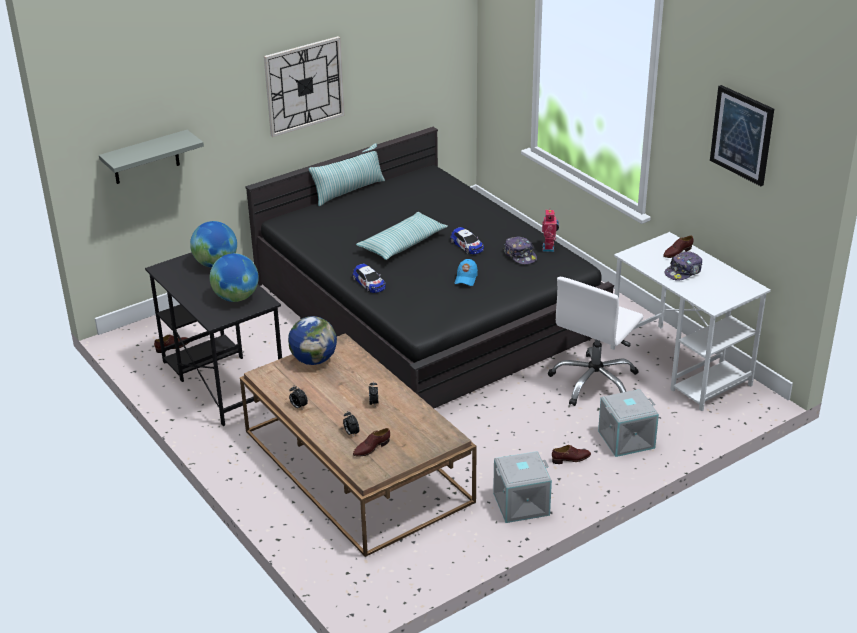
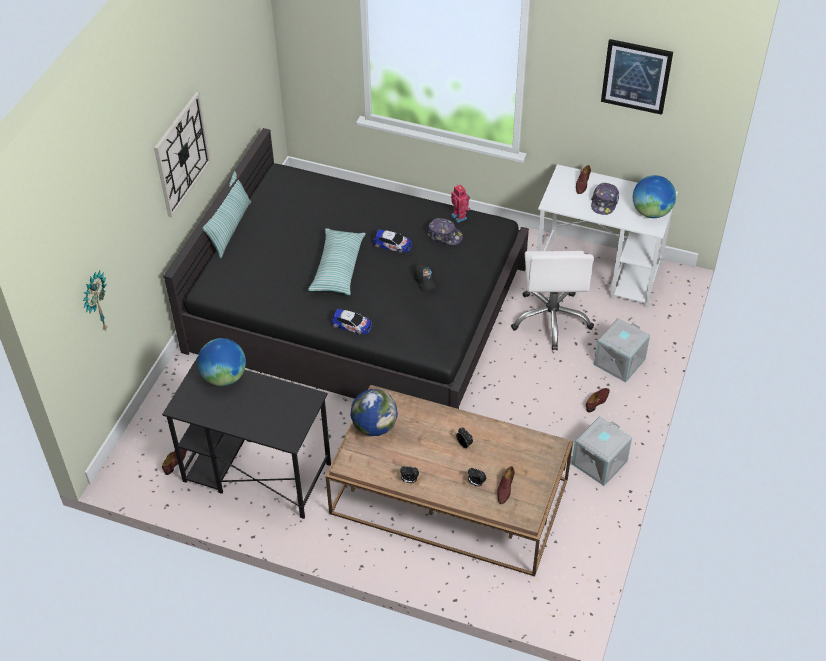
camera: 35 degrees left, 15 degrees up
(145, 158) = (95, 303): grey shelf -> wall clock
(236, 298) = (282, 406): globe -> globe (651, 212)
(466, 278) = (425, 281): blue cap -> black cap

